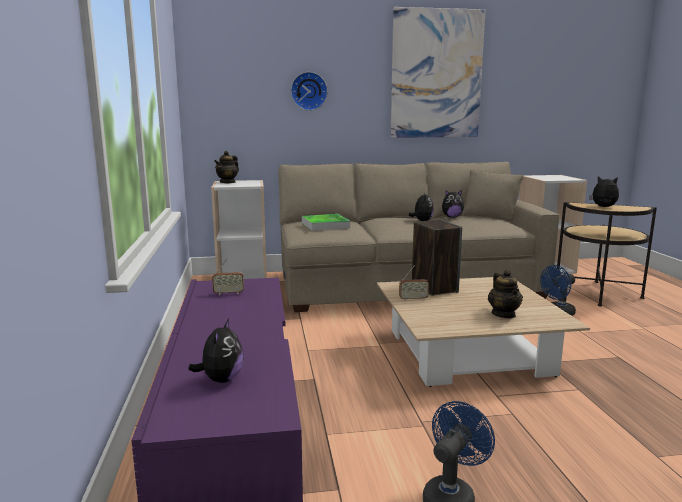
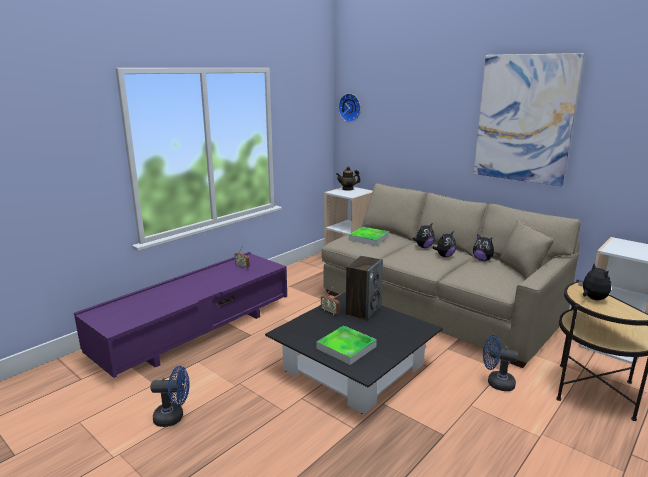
camera: 50 degrees right, 5 degrees up
(221, 379) = (138, 306): plush toy -> plush toy (423, 247)
(308, 91) = (413, 126): wall clock -> wall clock (350, 107)
(468, 352) = (354, 367): beige coffee table -> black coffee table
(504, 314) = (346, 347): teapot -> tray

